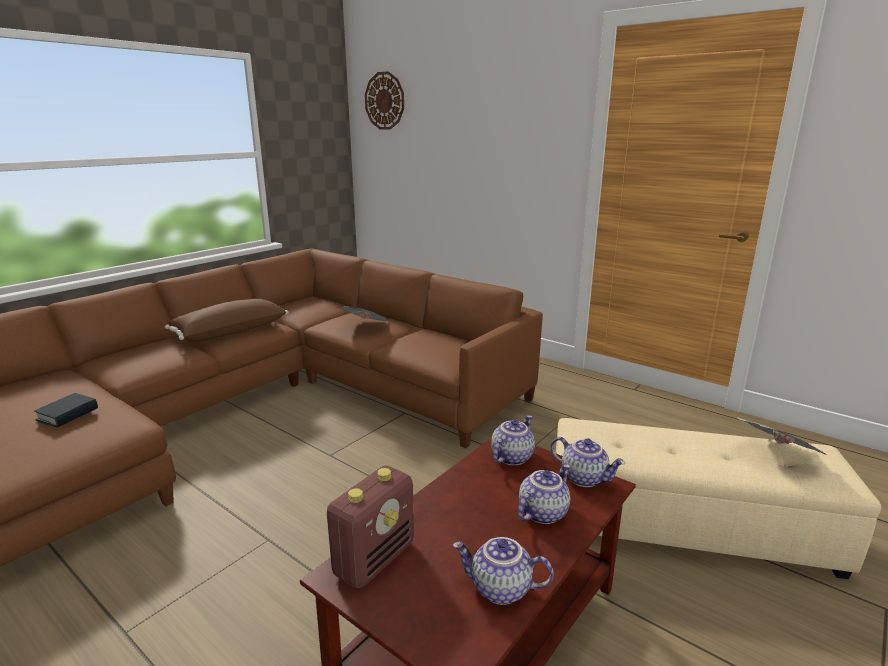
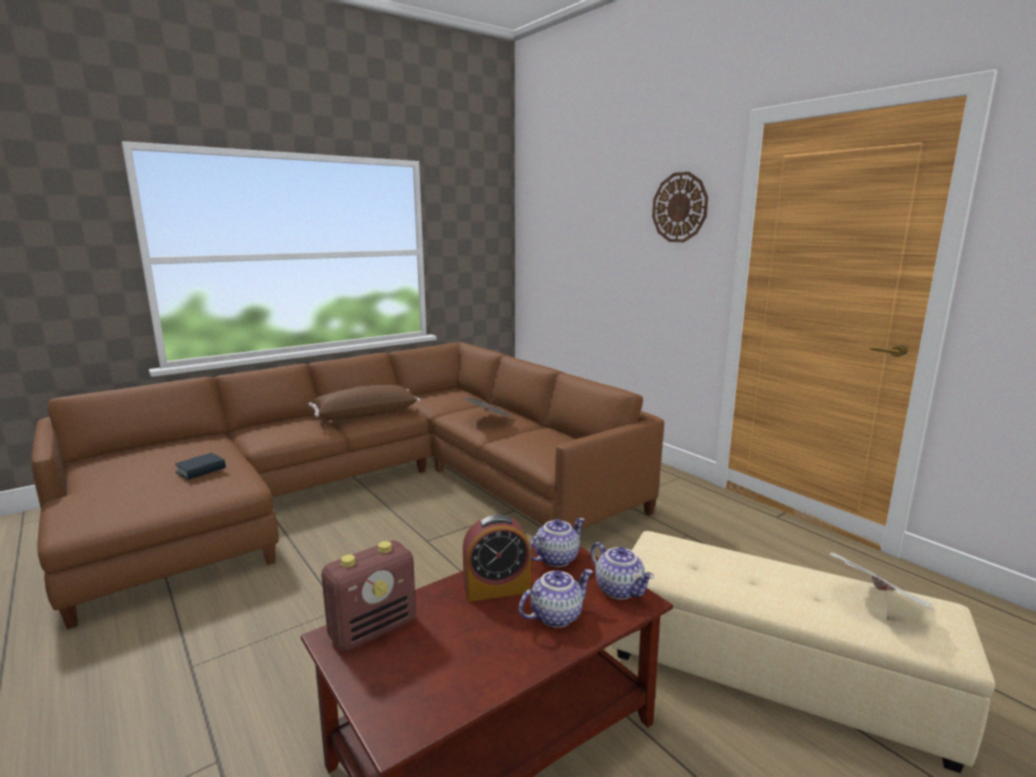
camera: 15 degrees right, 5 degrees down
(384, 101) = (545, 202): wall clock -> wall clock (679, 207)
(473, 496) = (497, 589): none -> alarm clock
(500, 590) = (471, 679): teapot -> none

